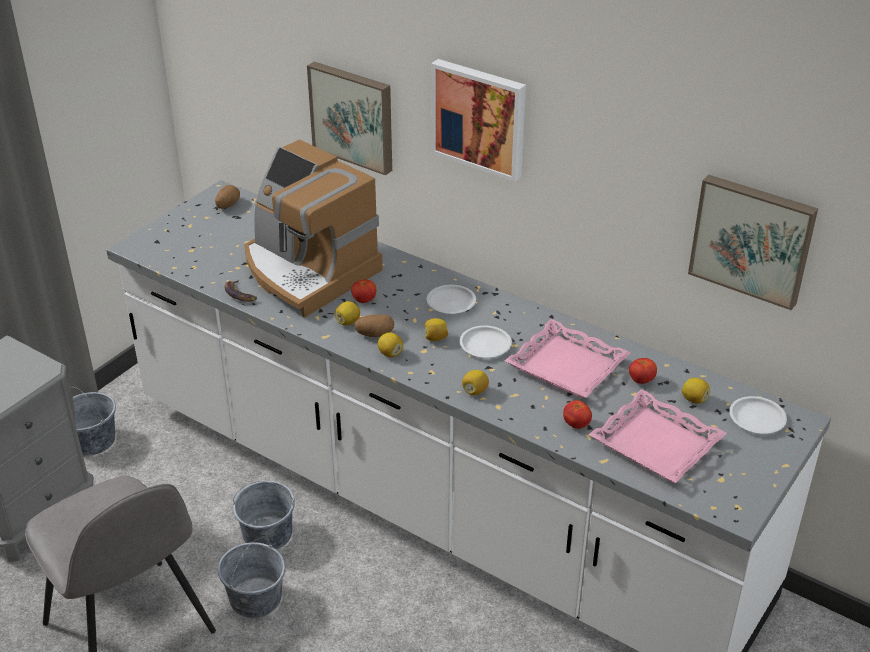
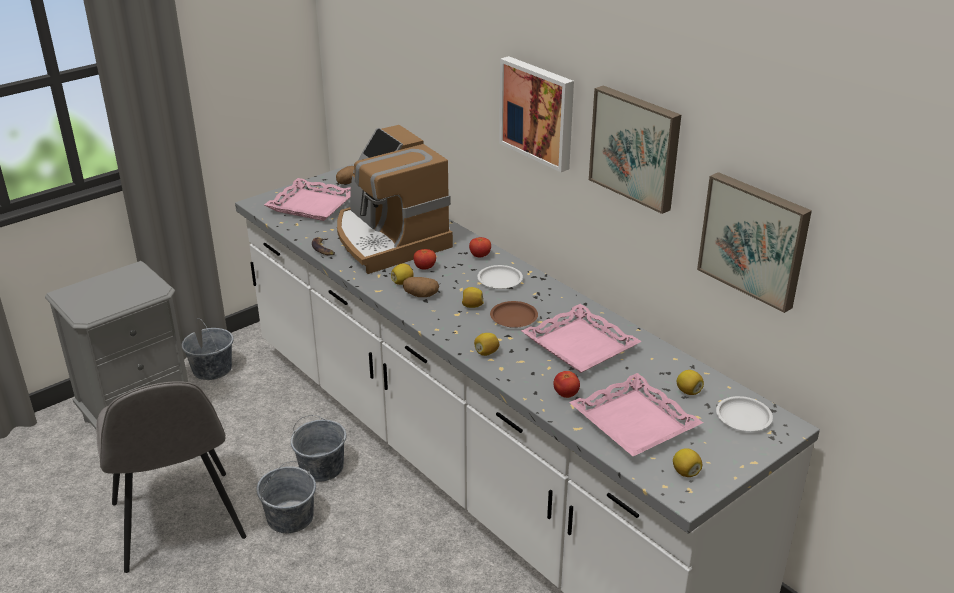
camera: 15 degrees right, 5 degrees down
(200, 240) = (312, 205): none -> pink tray
(353, 116) = (446, 109): picture -> picture (636, 147)
(390, 353) = (426, 312): lemon -> lemon (685, 472)
(485, 345) = (513, 318): white plate -> brown plate
(641, 380) = (644, 368): tomato -> tomato (480, 256)

